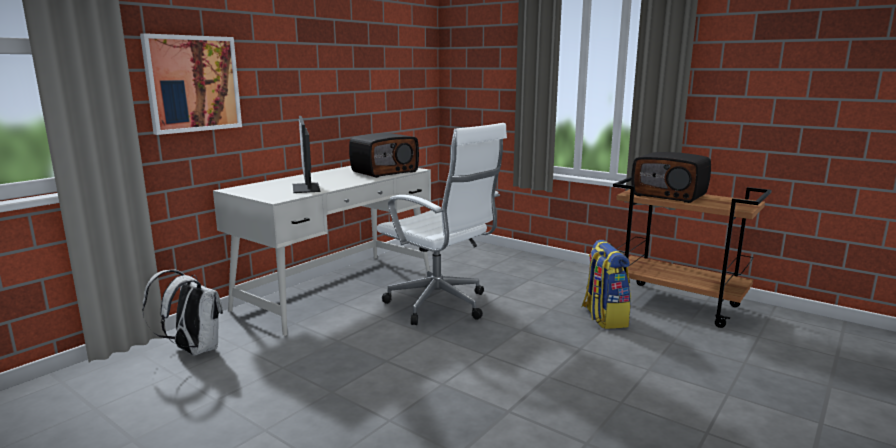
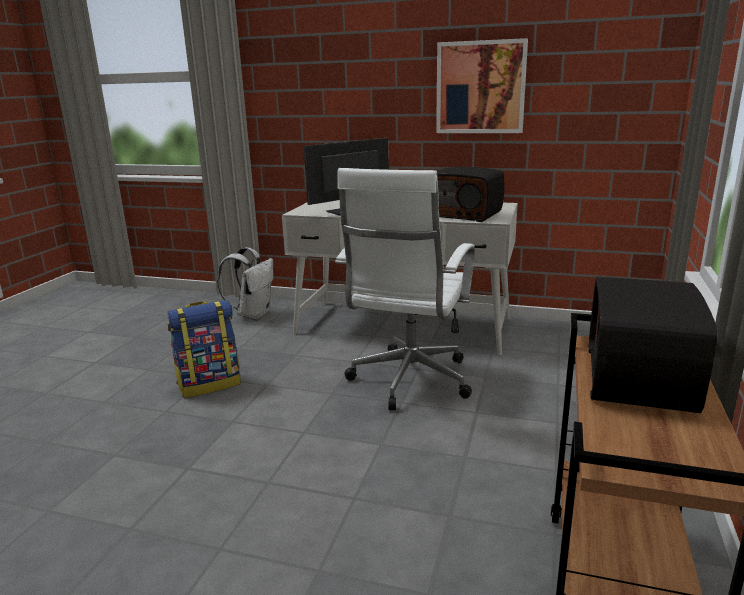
camera: 70 degrees right, 5 degrees up
(193, 83) = (307, 102): picture -> picture (480, 87)
(603, 317) = (473, 509): backpack -> backpack (209, 384)

